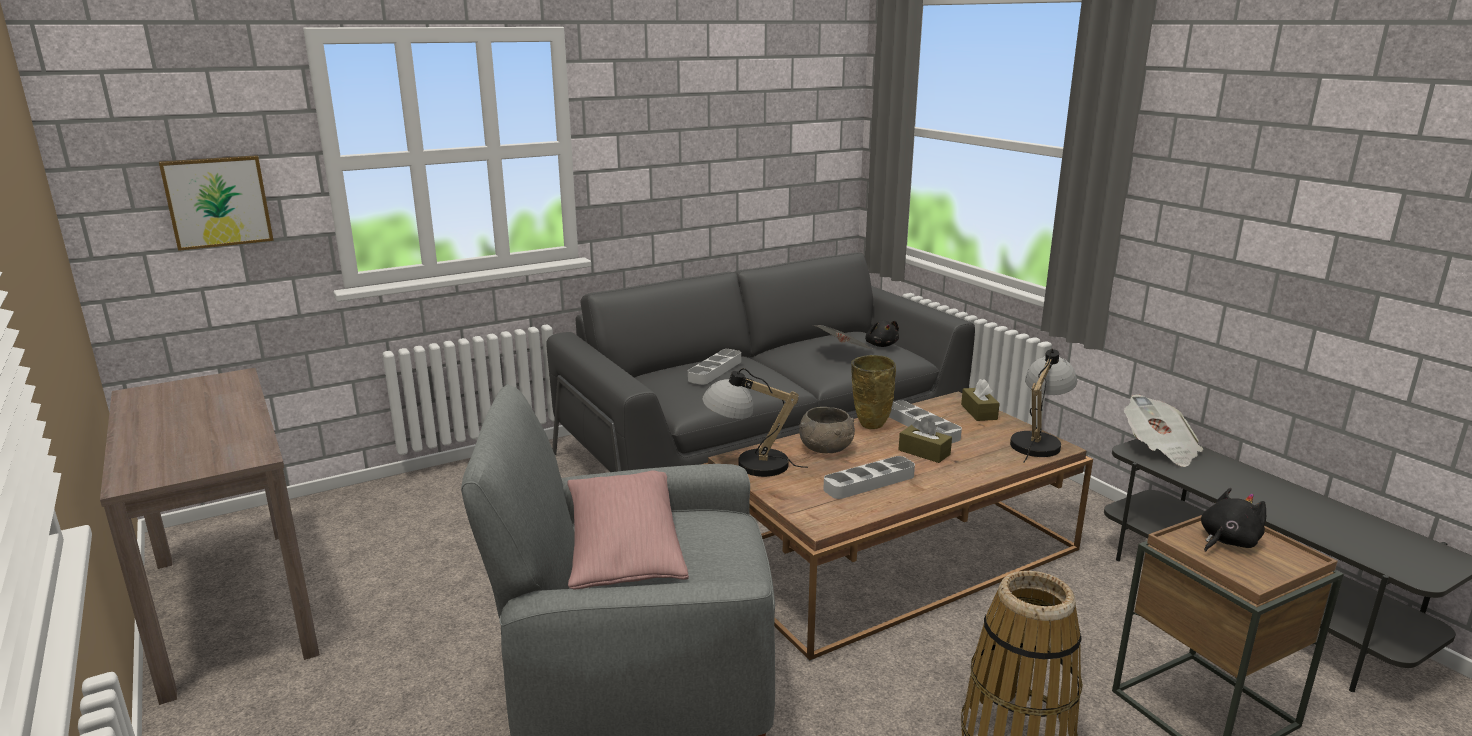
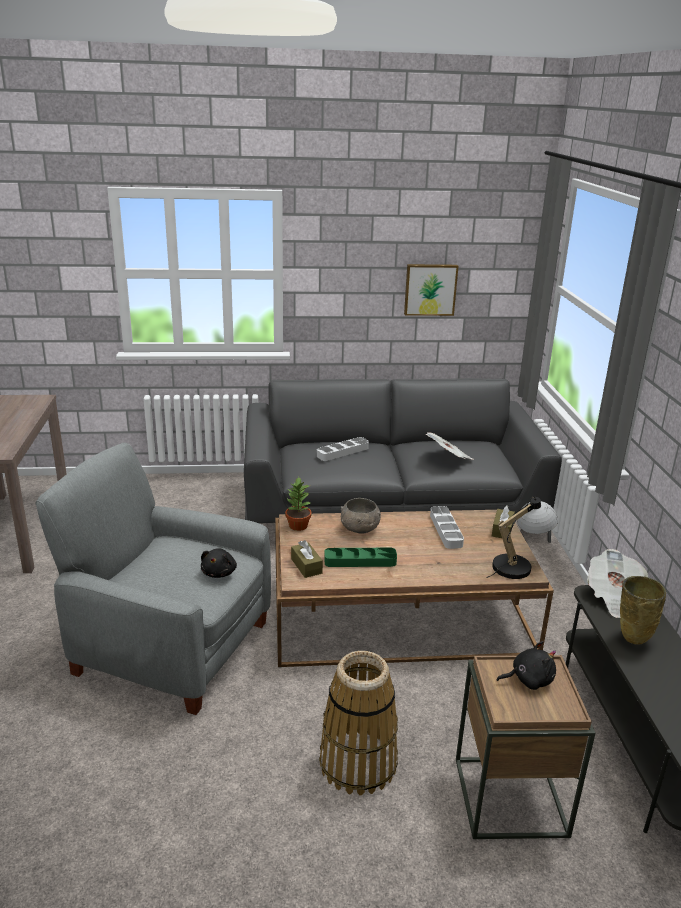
camera: 25 degrees right, 5 degrees up
(217, 201) = (52, 290): picture -> picture (430, 289)
(624, 551) = (158, 562): pink pillow -> none
(748, 464) = (298, 526): table lamp -> potted plant
(869, 426) = (408, 520): beige vase -> beige vase (631, 639)
(869, 482) = (360, 561): grey tray -> green tray
(881, 345) = (488, 457): black plush toy -> black plush toy (219, 572)
(924, 452) = (423, 550): brown tissue box -> brown tissue box (306, 566)

